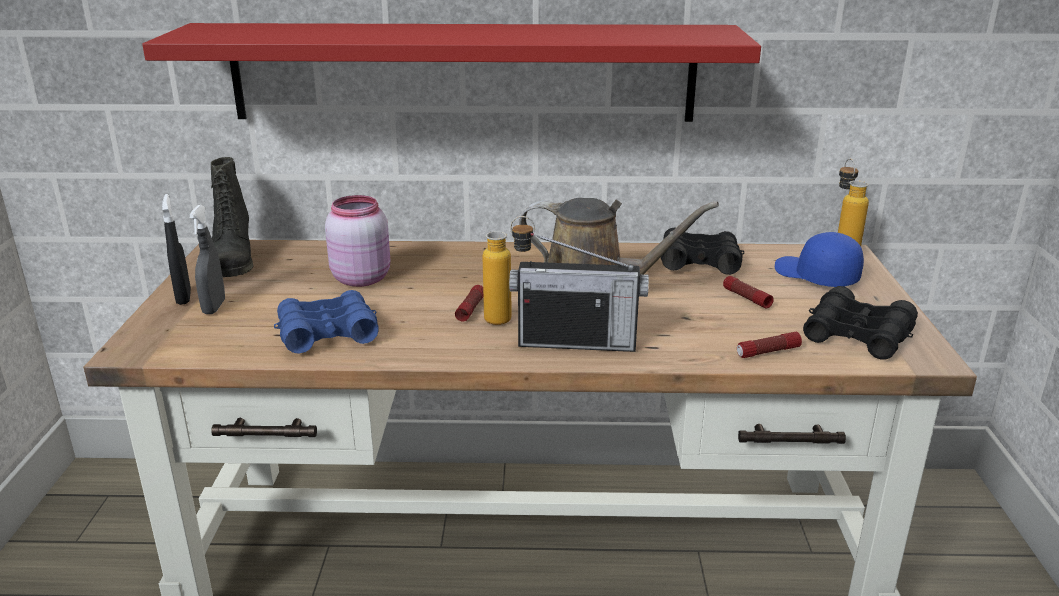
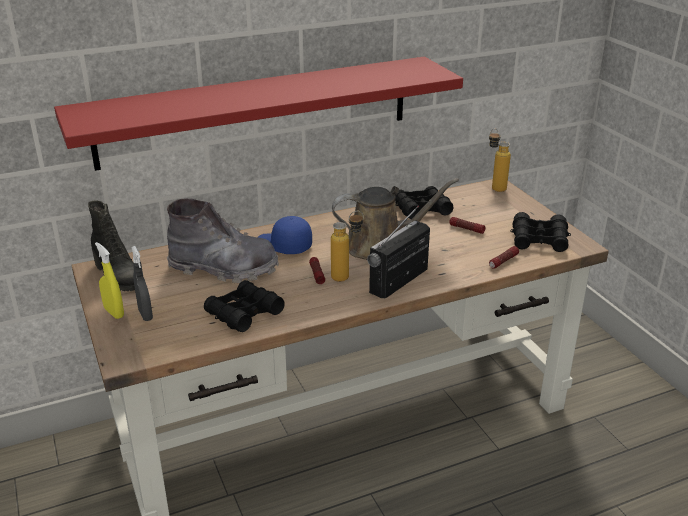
camera: 25 degrees left, 5 degrees up
(183, 297) = (114, 312): black spray bottle -> yellow spray bottle
(327, 333) = (244, 313): blue binoculars -> black binoculars
(361, 278) = (223, 269): pink jar -> grey boot
(577, 342) = (399, 281): radio -> radio turned 150 degrees clockwise
(815, 276) = (491, 205): blue cap -> blue cap (283, 246)

